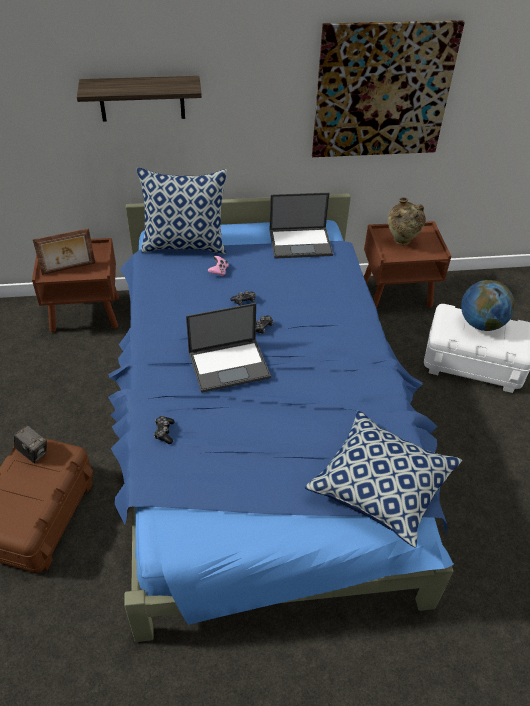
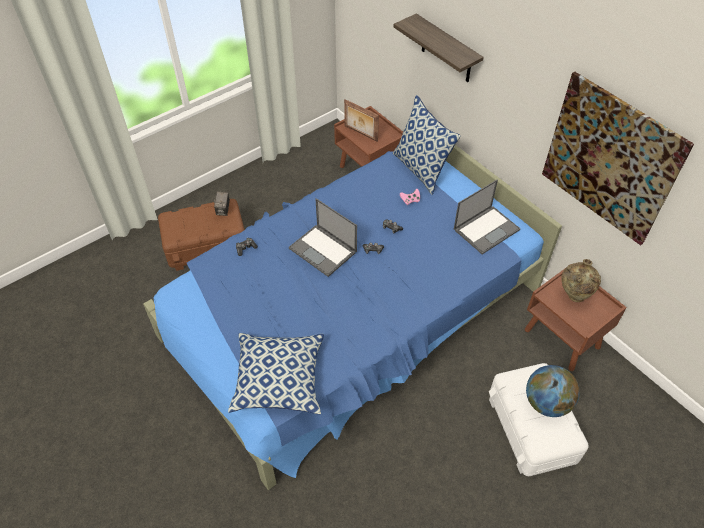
camera: 60 degrees right, 5 degrees up
(301, 242) = (486, 229): laptop -> laptop turned 90 degrees counterclockwise

